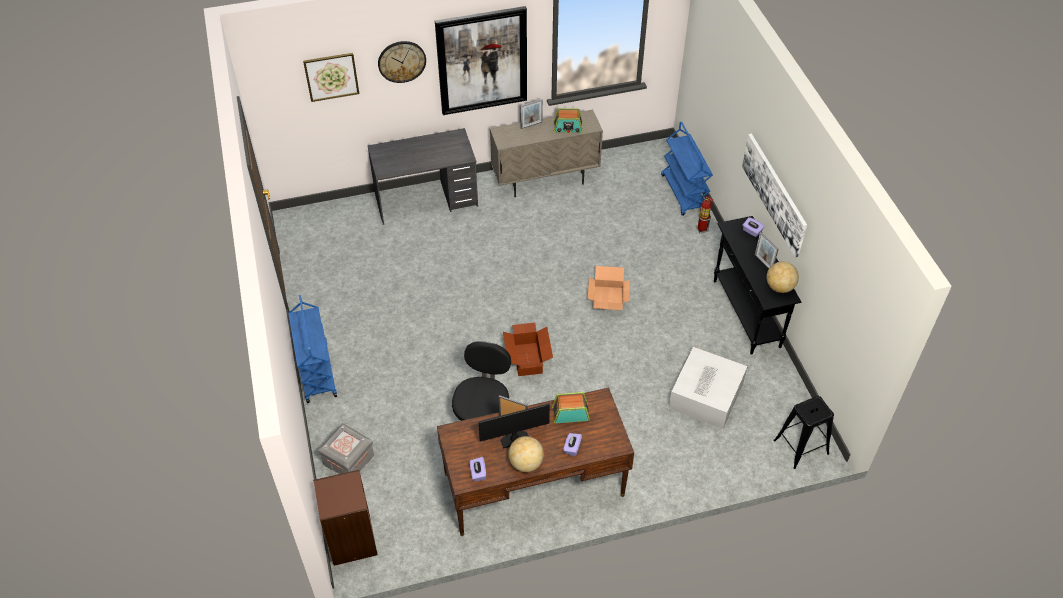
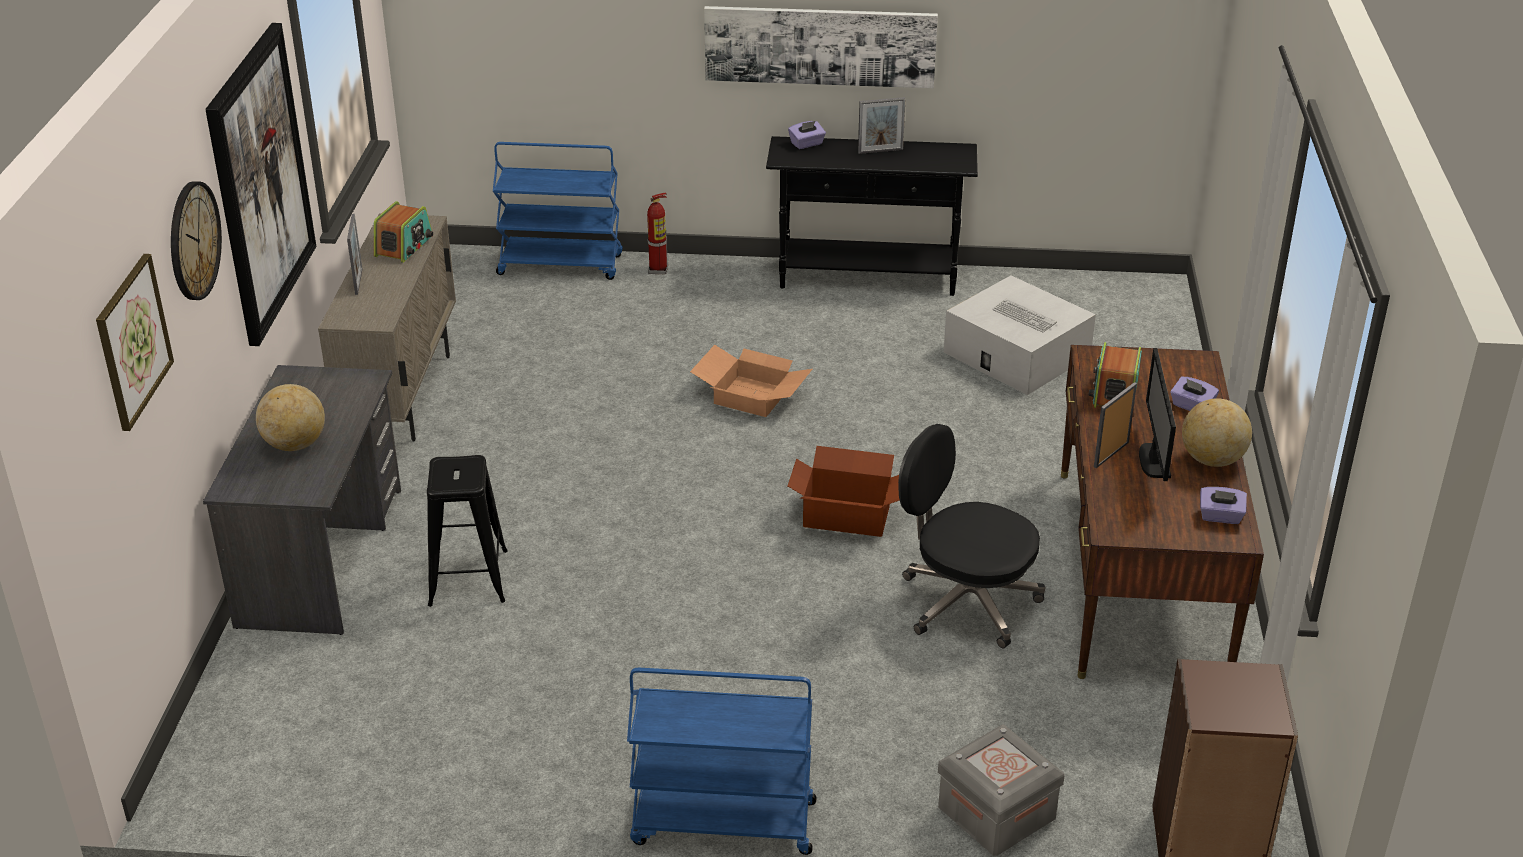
camera: 70 degrees left, 15 degrees down
(779, 287) = (939, 151): globe -> globe (295, 445)
(801, 447) = (1150, 301): black stool -> black stool (468, 577)

